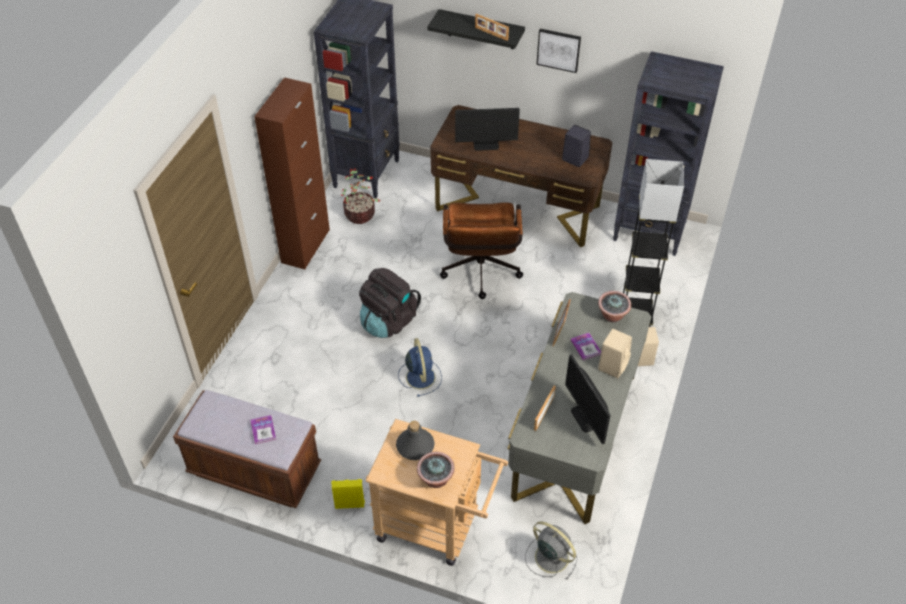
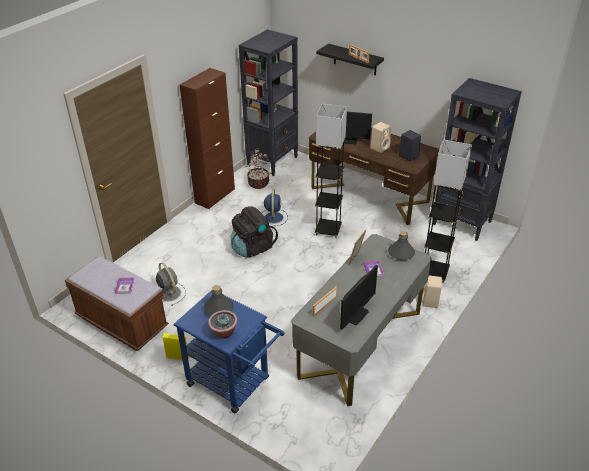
camera: 15 degrees right, 10 degrees down
(420, 376) = (261, 285): blue fan -> blue fan (274, 217)
(436, 526) = (234, 384): beige cart -> blue cart
(480, 274) = (328, 230): brown office chair -> grey floor lamp
(550, 556) = (312, 423): grey fan -> grey fan (169, 293)
(558, 49) = (406, 76): picture -> none
(586, 418) = (356, 315): monitor -> monitor turned 135 degrees counterclockwise
(612, 316) = (401, 253): potted plant -> grey bottle
(613, 365) = (390, 284): beige speaker -> beige speaker (380, 147)

